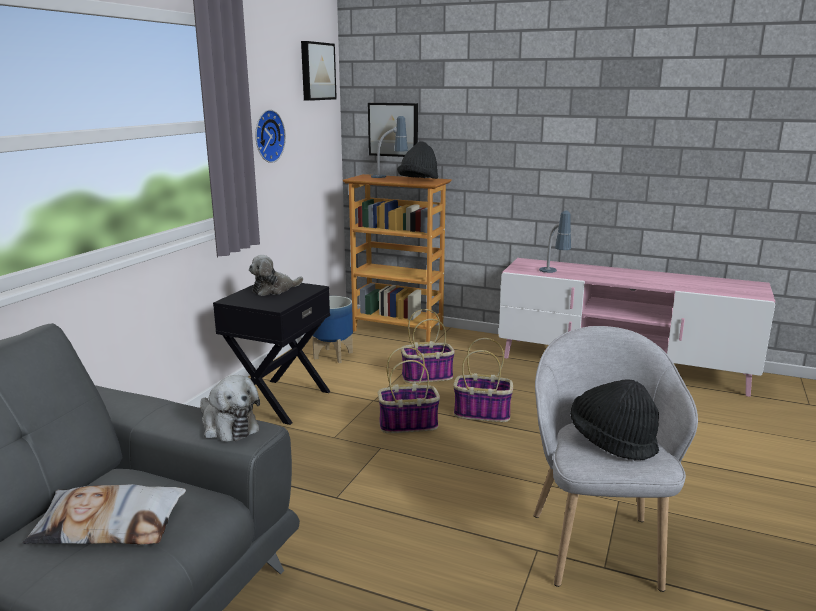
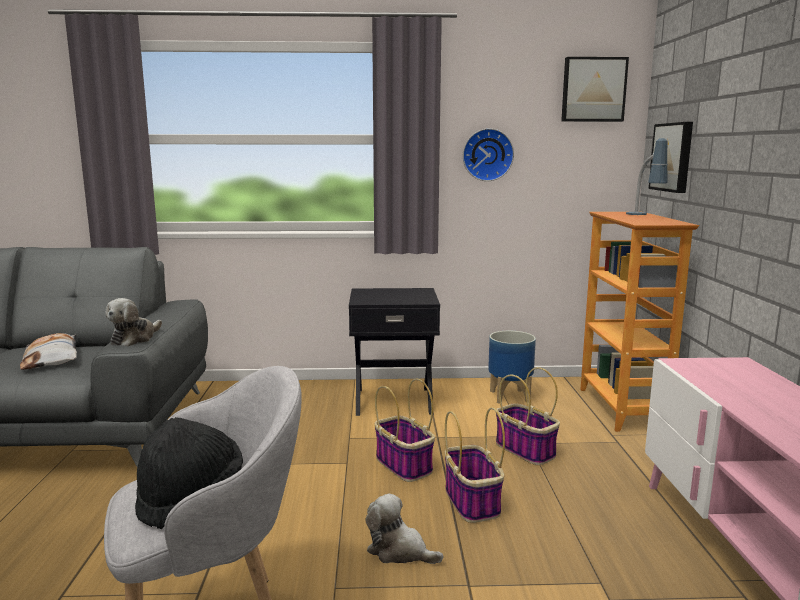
camera: 65 degrees right, 5 degrees down
(274, 290) = (403, 294): plush toy -> plush toy (399, 551)
(418, 181) = (646, 221): black hat -> none
(553, 273) = (713, 384): table lamp -> none

